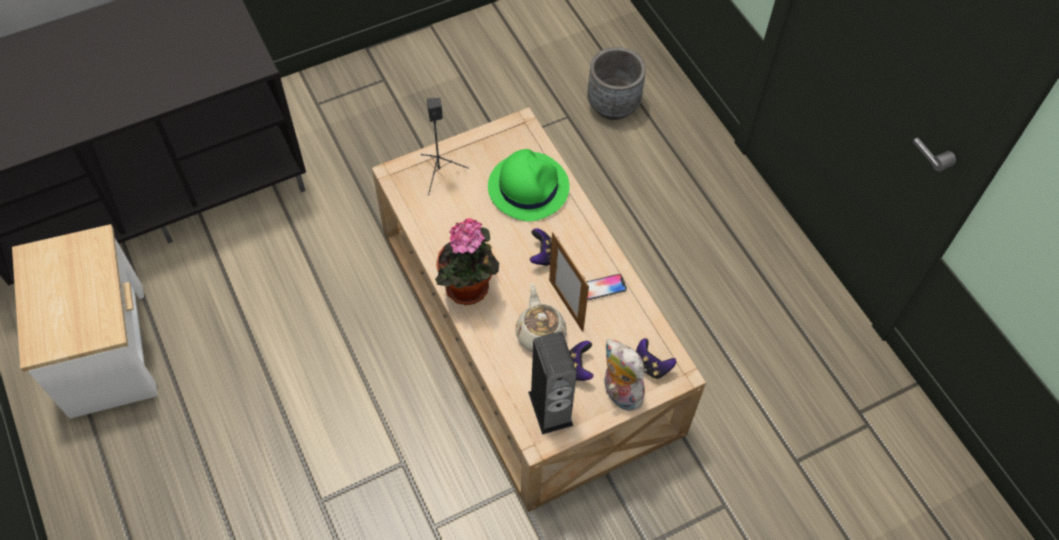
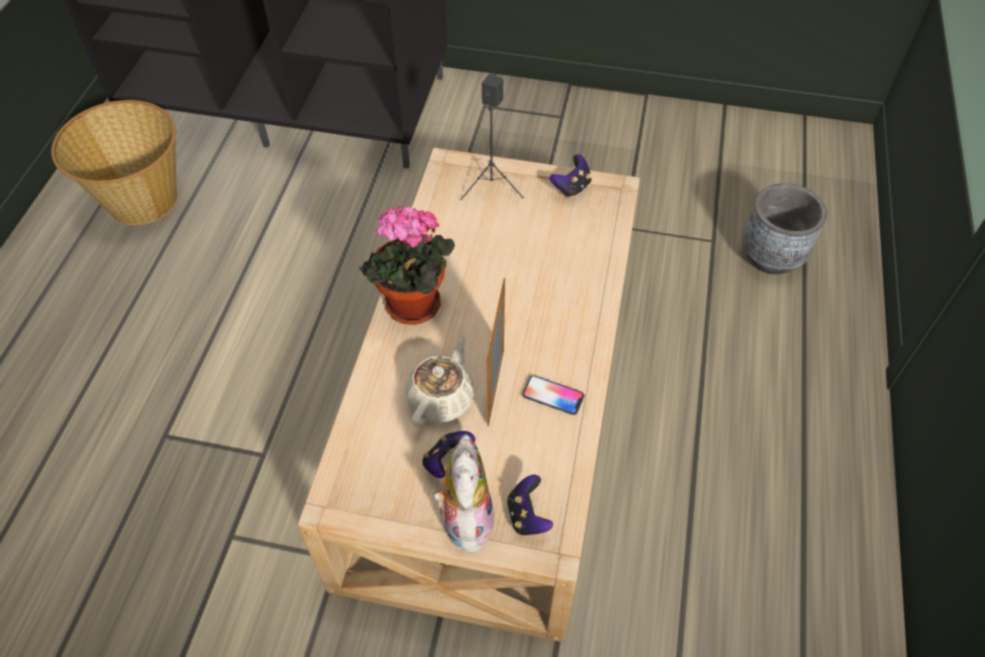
camera: 40 degrees right, 5 degrees down
(109, 349) = (141, 200): side table -> basket
(528, 186) = (567, 248): green hat -> none
(542, 255) = (518, 322): game controller -> game controller (572, 188)
(550, 408) = (376, 481): speaker -> none

